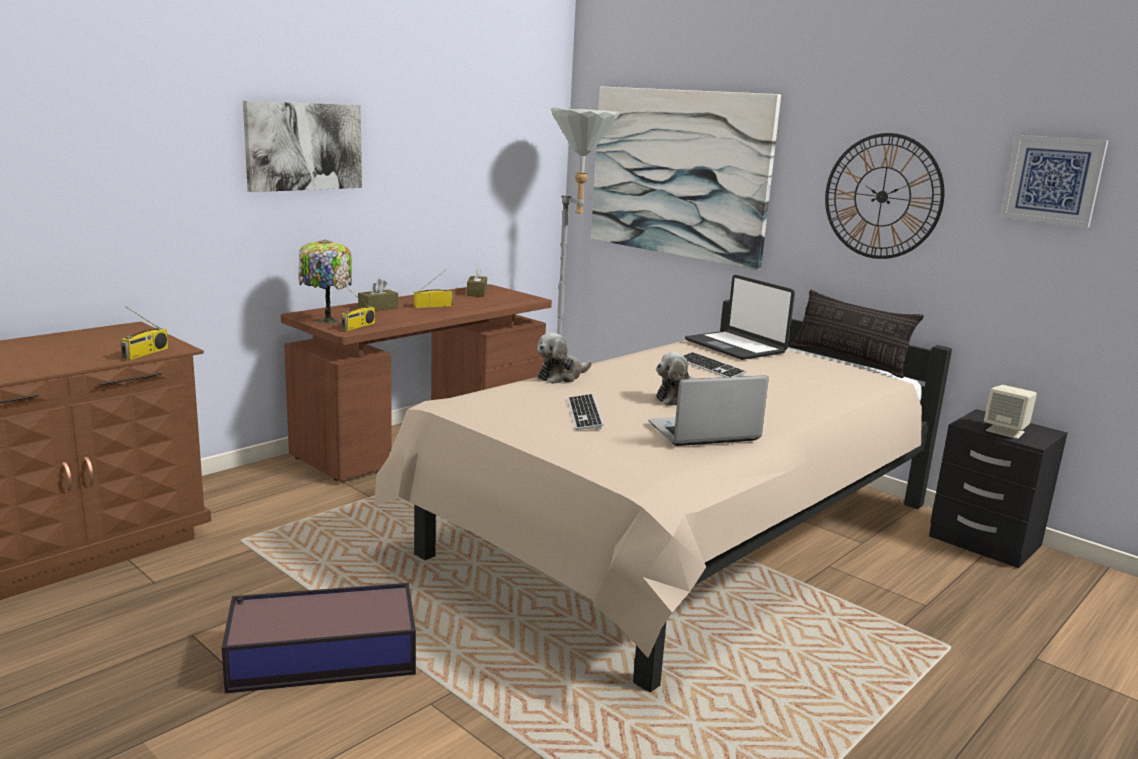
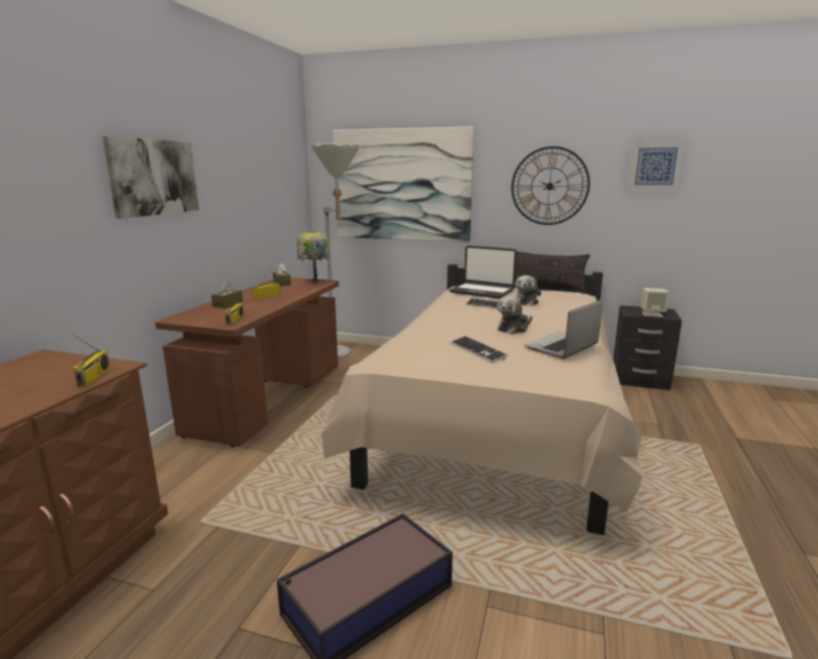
camera: 25 degrees left, 0 degrees up
(326, 321) = (203, 321): table lamp -> table lamp (314, 281)
(561, 376) = (418, 328): plush toy -> plush toy (526, 301)

